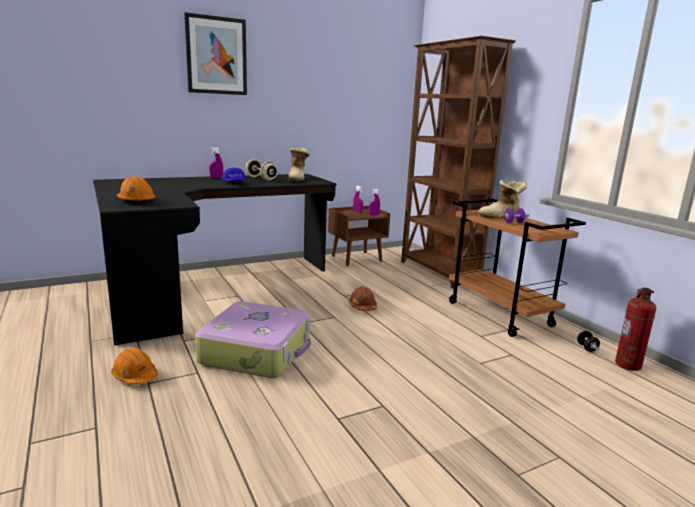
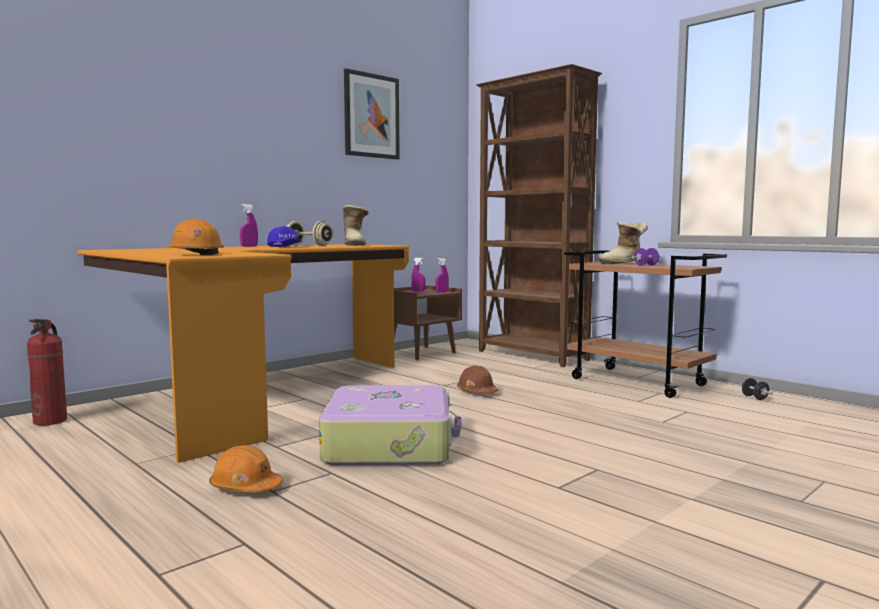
camera: 15 degrees left, 10 degrees down
(210, 287) = (255, 394): black desk -> orange desk
(216, 55) = (242, 88): picture -> picture (371, 116)
(628, 365) = (808, 405): fire extinguisher -> fire extinguisher (50, 421)

